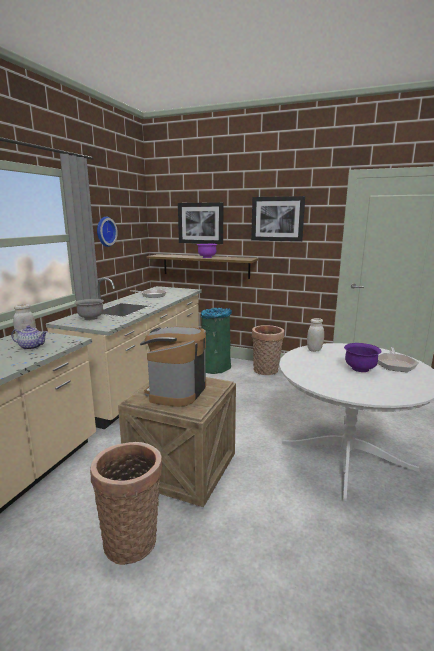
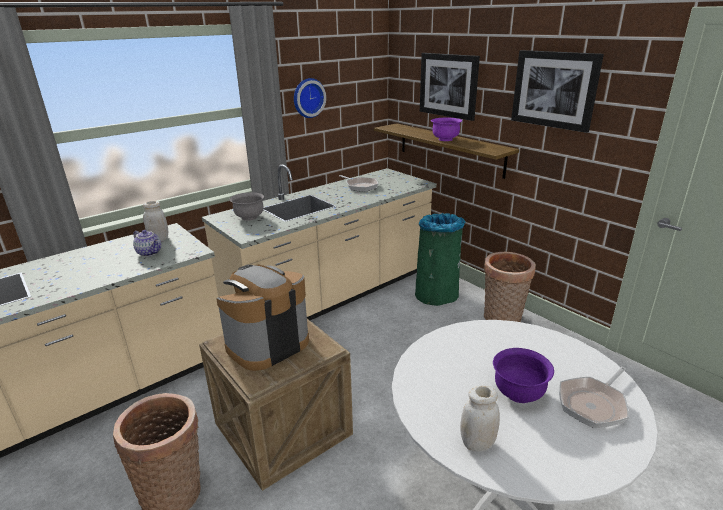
camera: 30 degrees right, 10 degrees up
(314, 350) = (492, 332): white jar -> white jar (477, 443)

